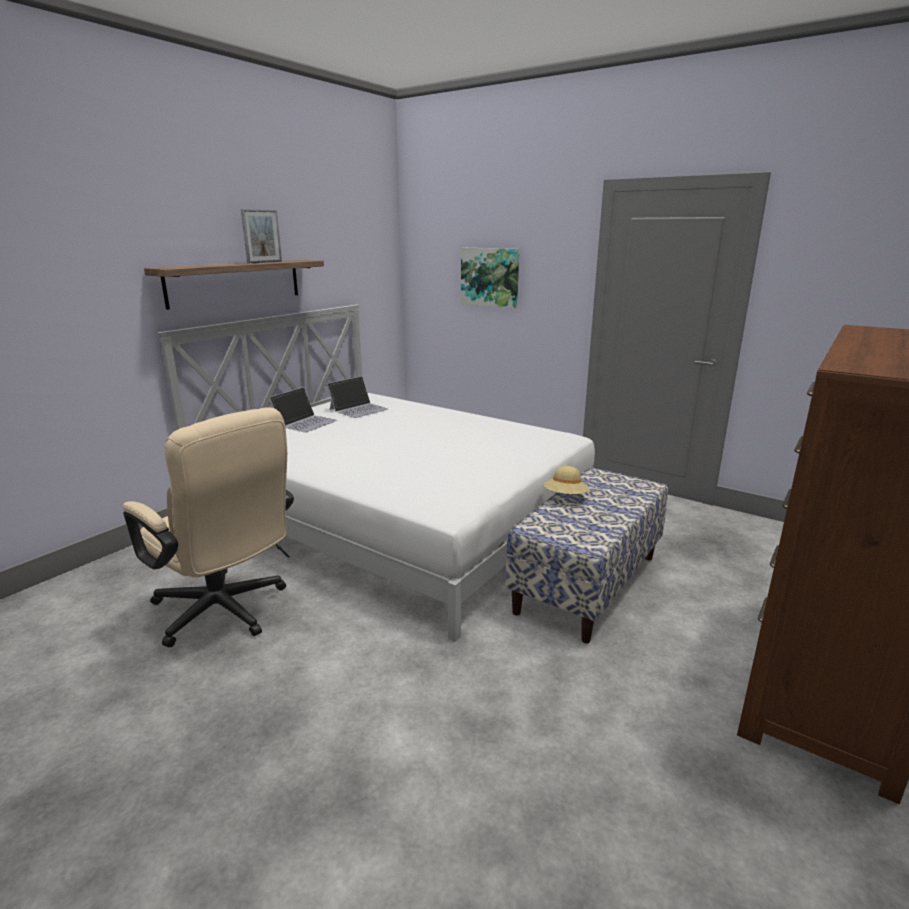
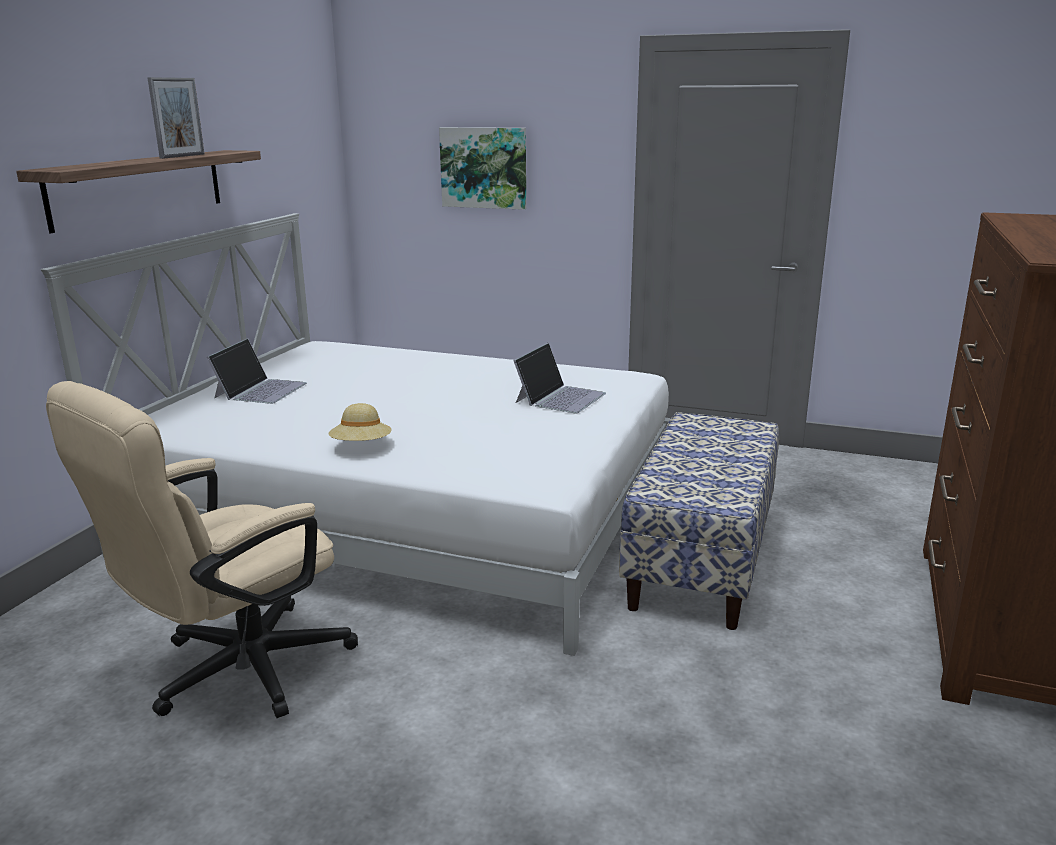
camera: 15 degrees left, 0 degrees up
(226, 613) = (234, 673): beige office chair -> beige office chair turned 105 degrees clockwise
(358, 409) = (327, 364): laptop -> laptop (560, 397)
(565, 496) = (667, 451): beige hat -> beige hat (361, 446)

